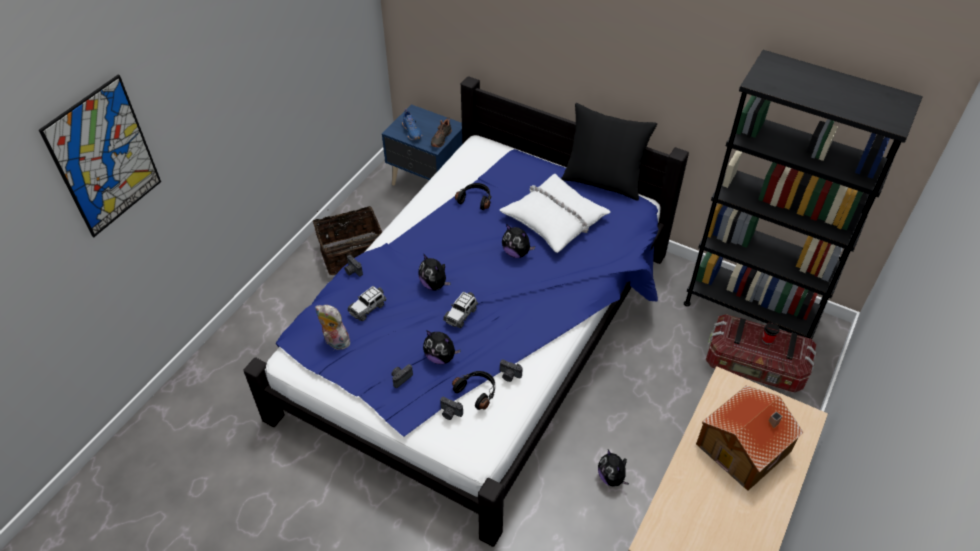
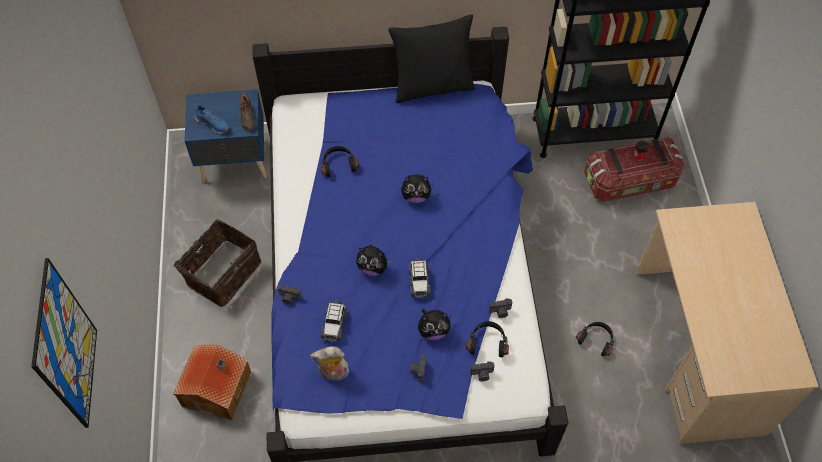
camera: 35 degrees left, 10 degrees up
(555, 219) = (422, 145): white pillow -> none
(612, 477) = (596, 339): plush toy -> black headphones
(745, 448) = (723, 265): toy house -> toy house (218, 388)

